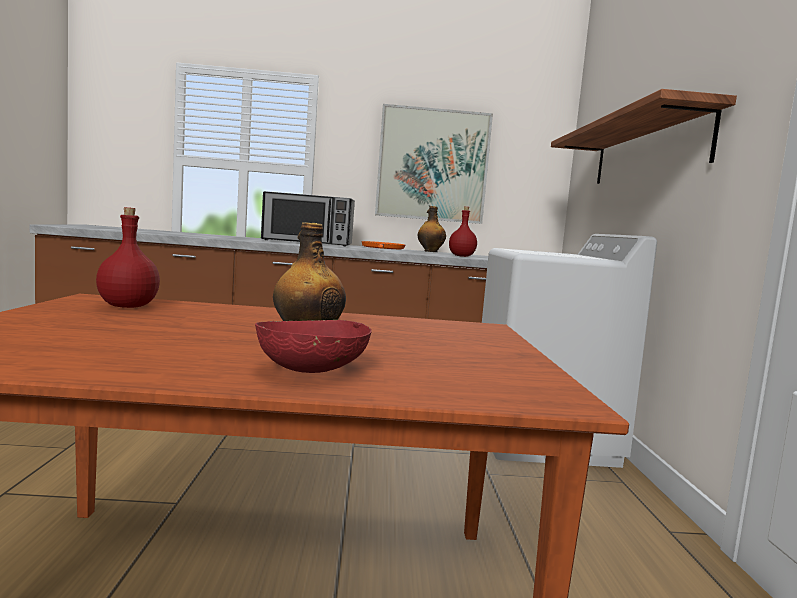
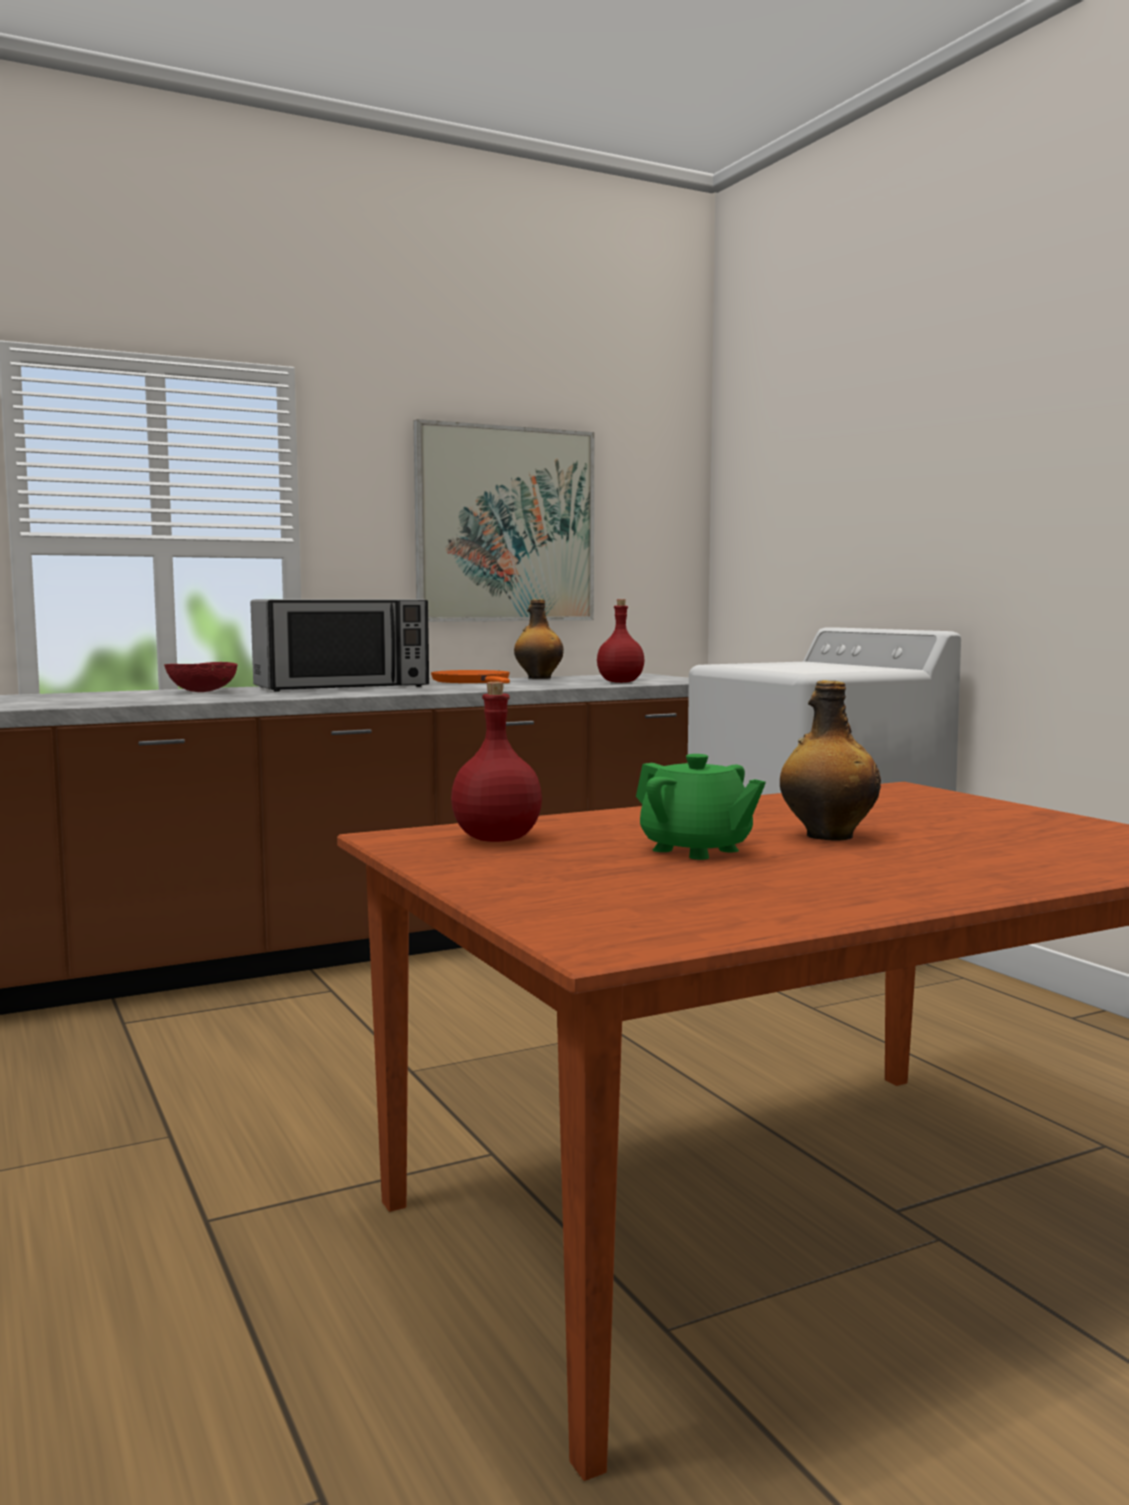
camera: 25 degrees left, 0 degrees up
(194, 328) = (696, 850): none -> green teapot
(312, 369) = (973, 866): red bowl -> red bowl (202, 691)
(647, 151) = (902, 504): shelf -> none

